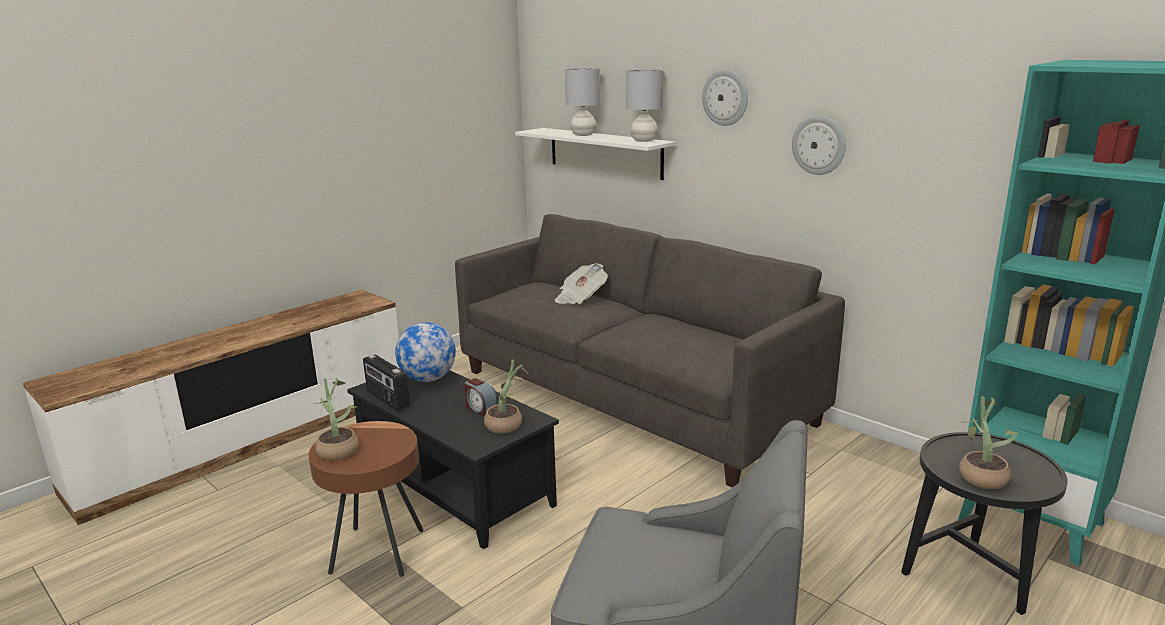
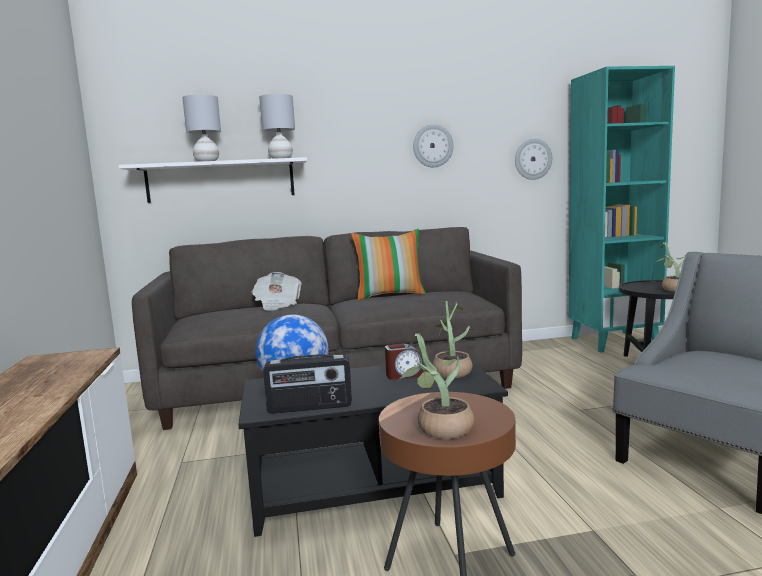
camera: 55 degrees left, 10 degrees down
(686, 325) = (390, 295): none -> pillow
(725, 97) = (351, 118): wall clock -> wall clock (533, 159)

